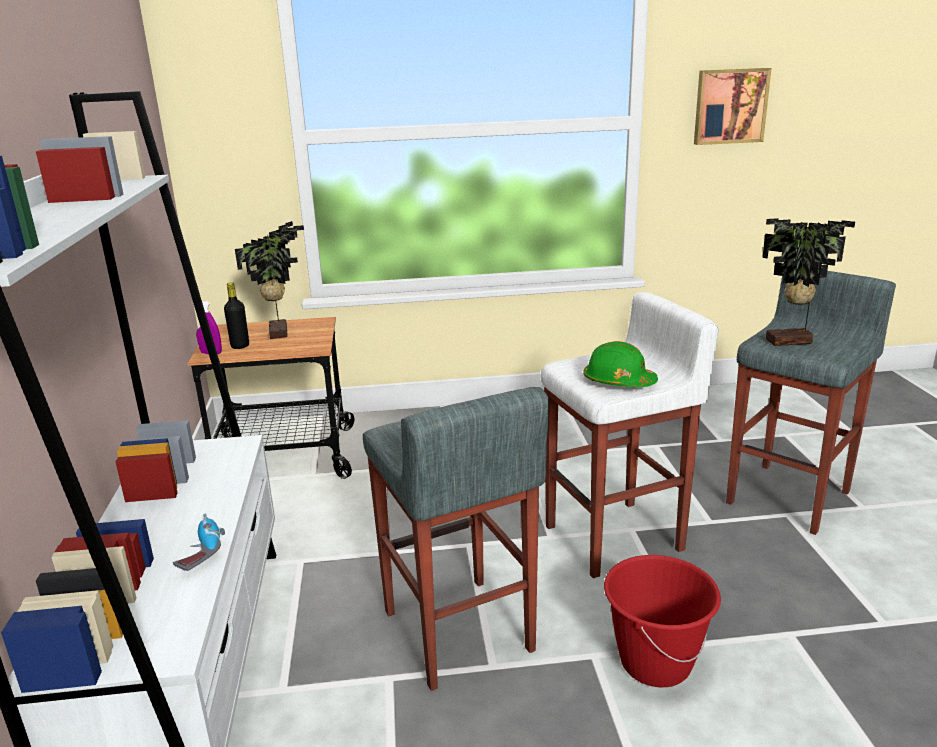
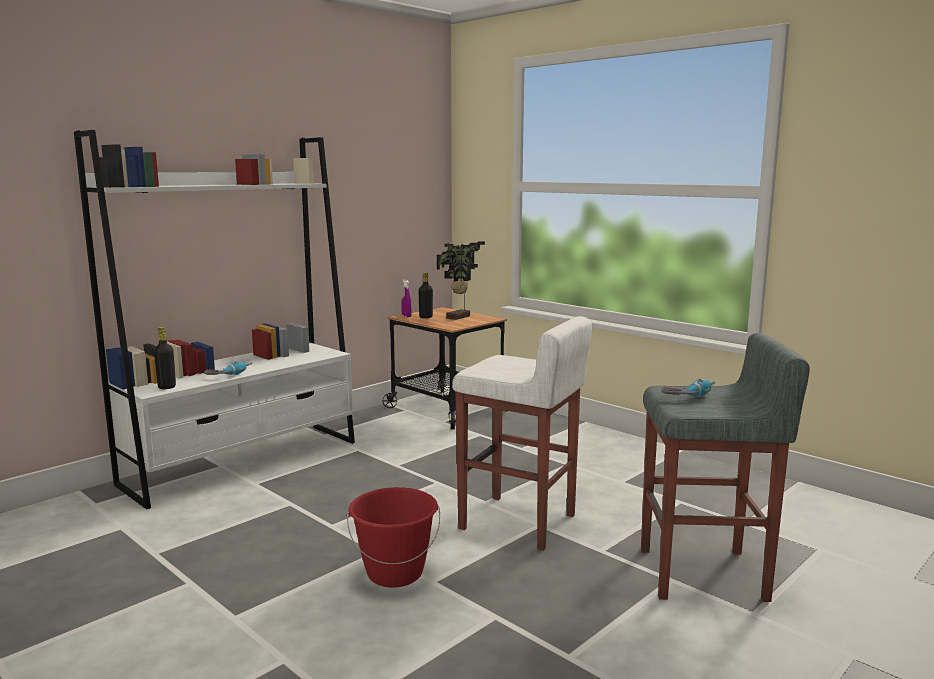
camera: 50 degrees right, 10 degrees down
(169, 629) = (167, 387): none -> black bottle
(457, 632) = (348, 507): grey stool -> none
(618, 382) = (498, 371): green hard hat -> none
(730, 106) = (871, 182): picture -> none
(791, 342) = (689, 395): potted plant -> power drill

